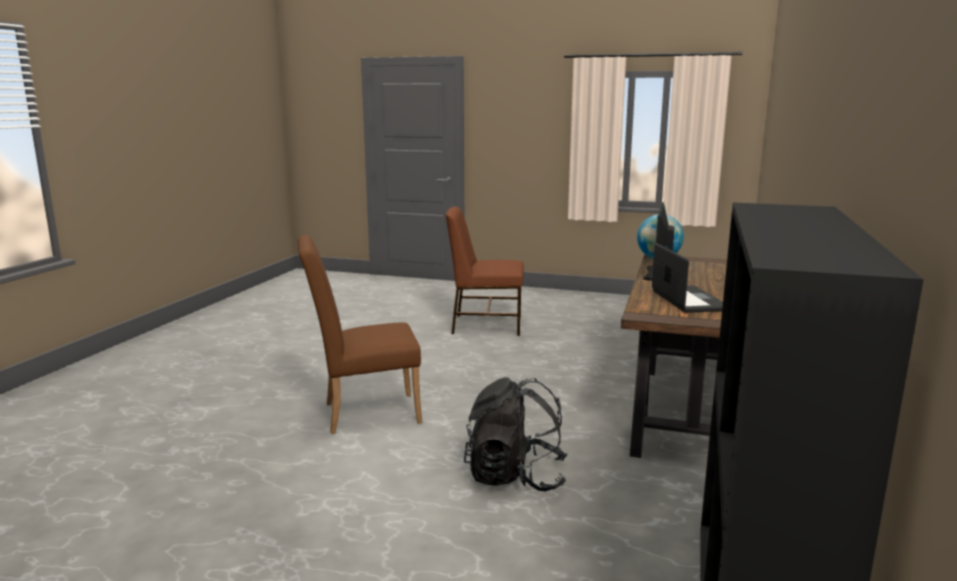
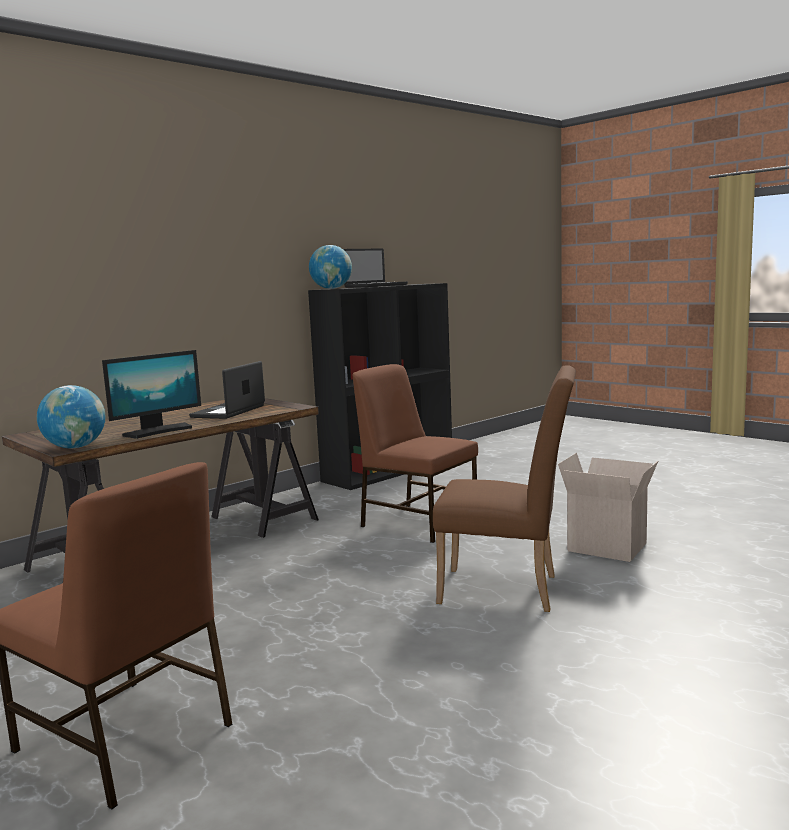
camera: 150 degrees left, 5 degrees down
(279, 480) = (609, 547): none -> cardboard box
(515, 477) = (418, 522): black backpack -> brown chair
(803, 209) = (331, 288): none -> globe
(811, 228) = (376, 286): none -> laptop

